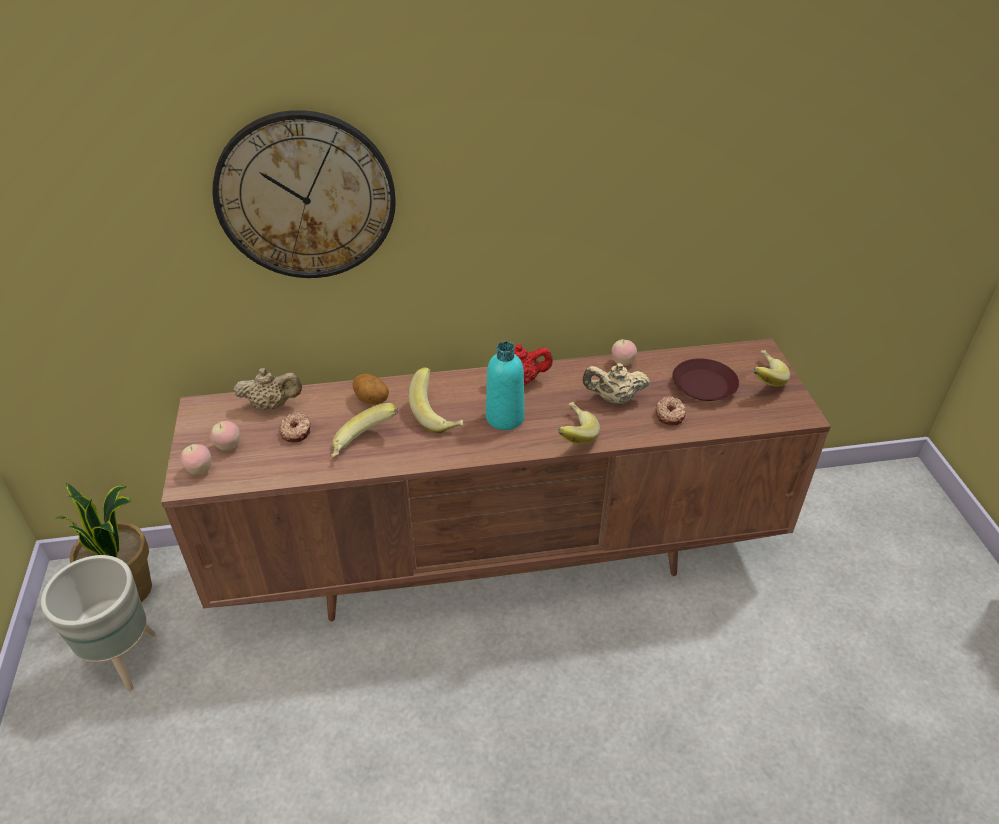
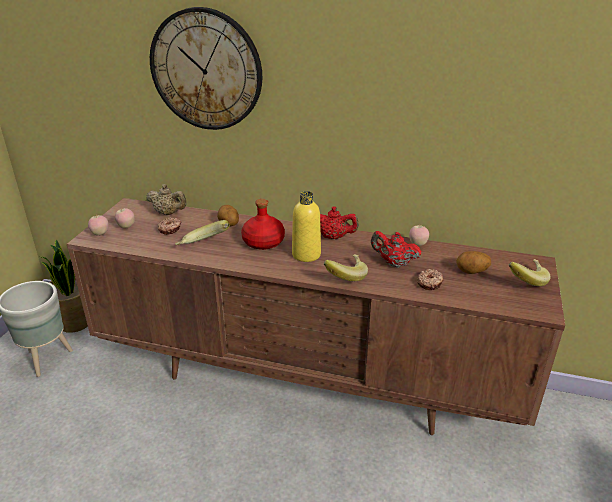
camera: 25 degrees right, 10 degrees down
(438, 415) = (263, 242): banana -> red bottle
(505, 418) = (306, 254): turquoise bottle -> yellow bottle
(614, 399) = (393, 263): beige teapot -> red teapot
(703, 385) = (471, 272): brown plate -> potato

